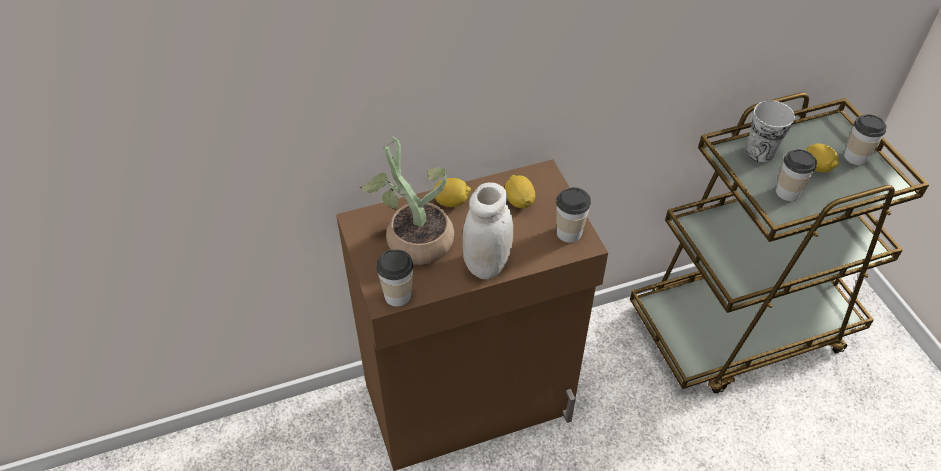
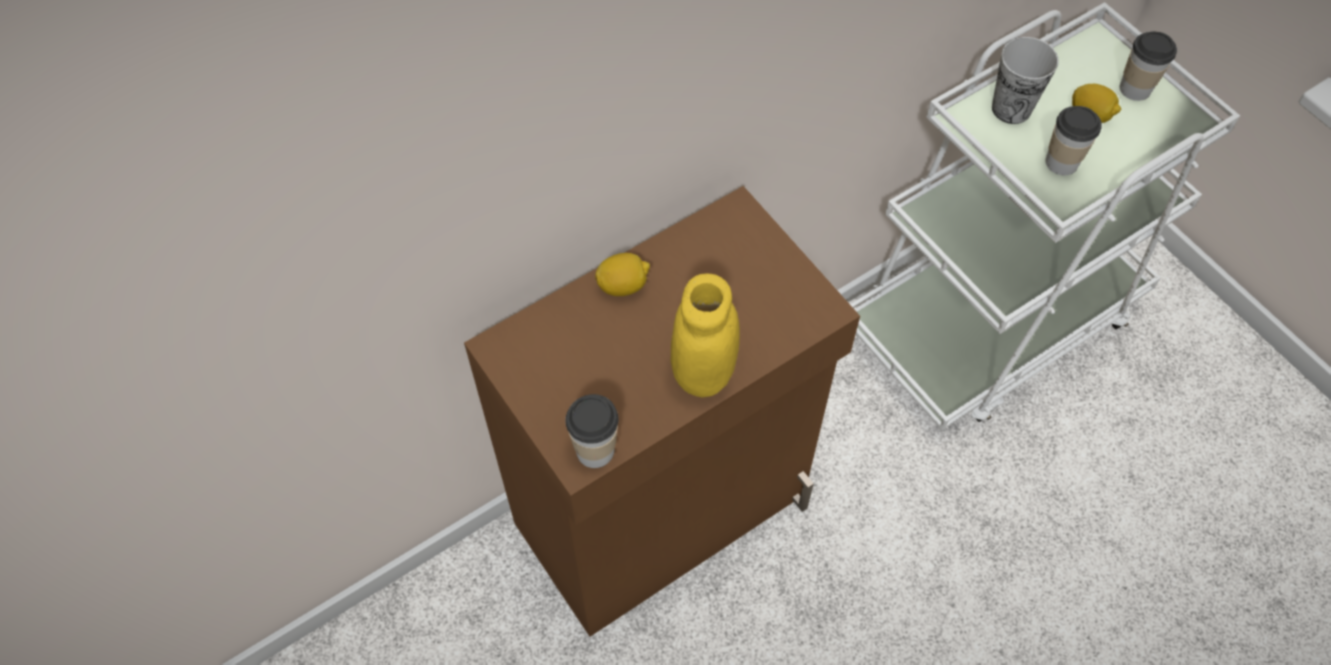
camera: 15 degrees left, 10 degrees up
(413, 238) = (588, 356): potted plant -> none
(487, 264) = (703, 373): white jar -> yellow jar
(519, 201) = (717, 263): lemon -> none
(569, 233) = (799, 297): cup -> none
(742, 326) = (992, 319): brown cart -> white cart

